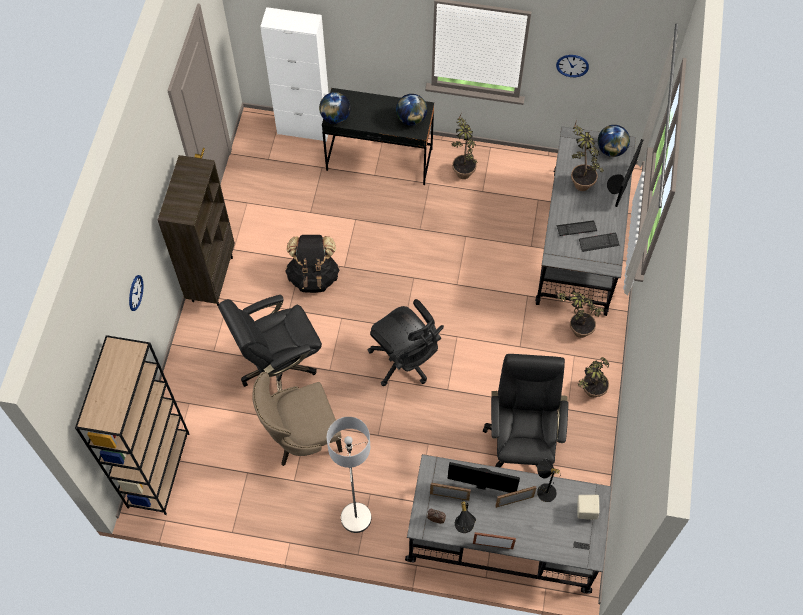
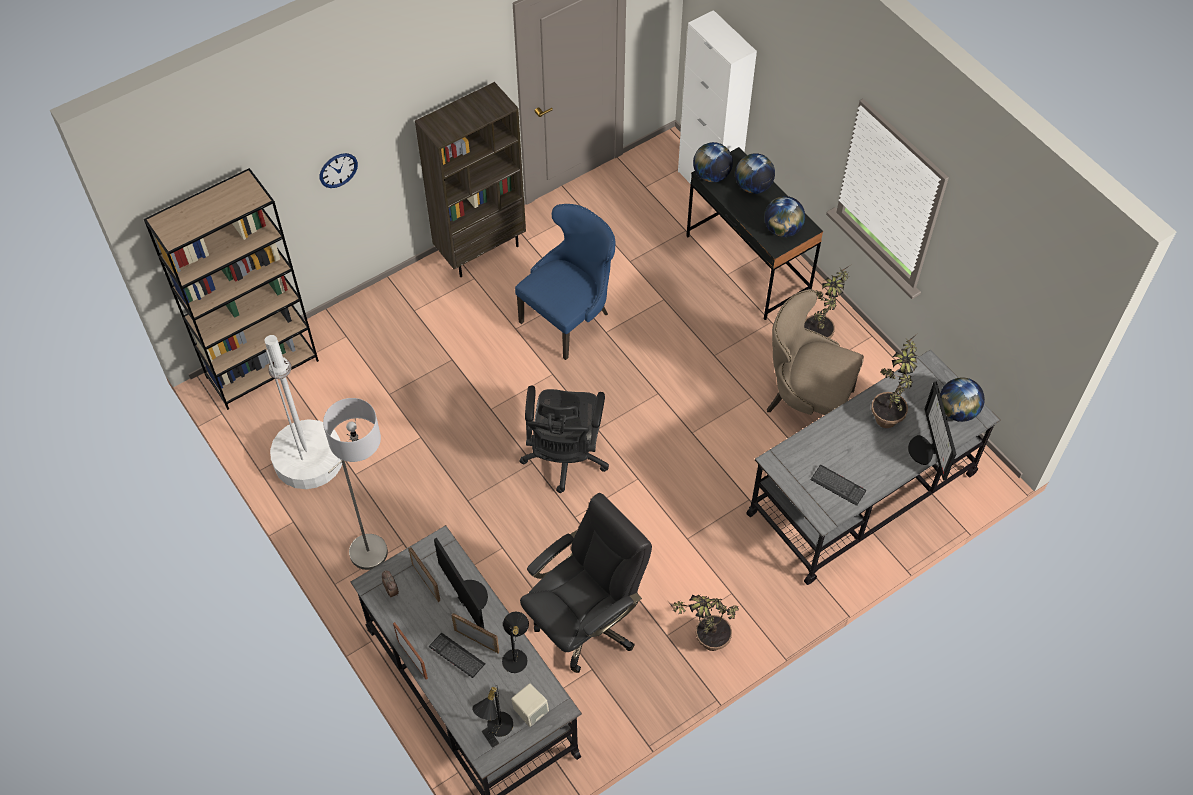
camera: 45 degrees right, 5 degrees down
(254, 497) = (308, 459): none -> white floor lamp
(279, 367) = (451, 370): black office chair -> none
(301, 438) = (401, 445): beige chair -> beige chair (805, 403)
(313, 276) = (569, 318): black backpack -> blue chair
(366, 106) = (753, 186): none -> globe
(464, 527) = (406, 620): black table lamp -> black table lamp (495, 727)
(572, 65) = (973, 280): wall clock -> none
(575, 329) = (760, 570): potted plant -> none
(576, 228) = (830, 454): keyboard -> keyboard (457, 656)
(618, 185) = (924, 450): monitor -> monitor turned 75 degrees counterclockwise

